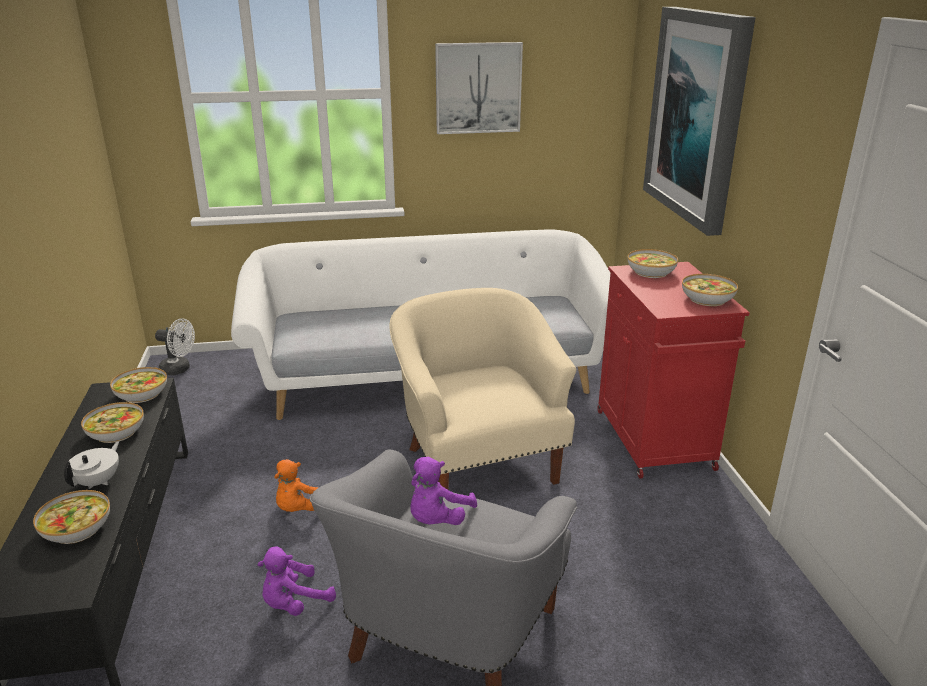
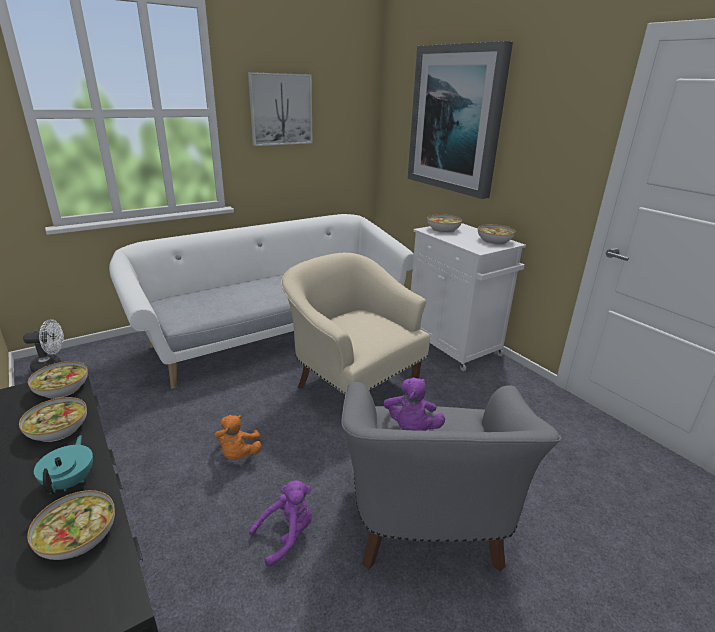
camera: 25 degrees left, 0 degrees up
(98, 482) = (71, 481): white teapot -> turquoise teapot
(294, 603) = (286, 535): purple plush toy -> purple plush toy turned 150 degrees counterclockwise
(655, 441) = (454, 346): red cabinet -> white cabinet

